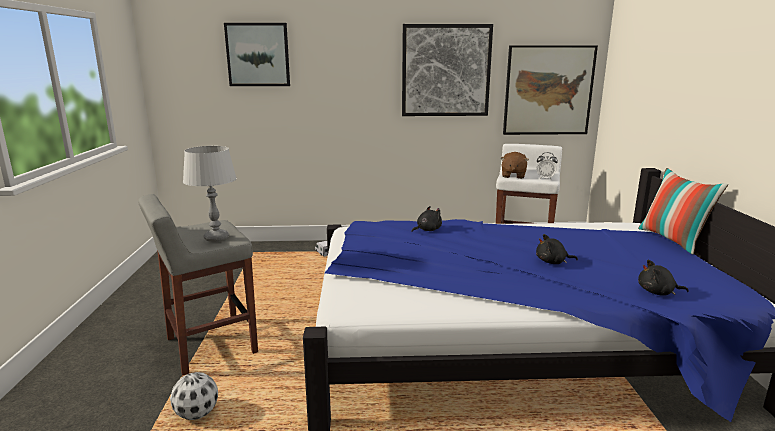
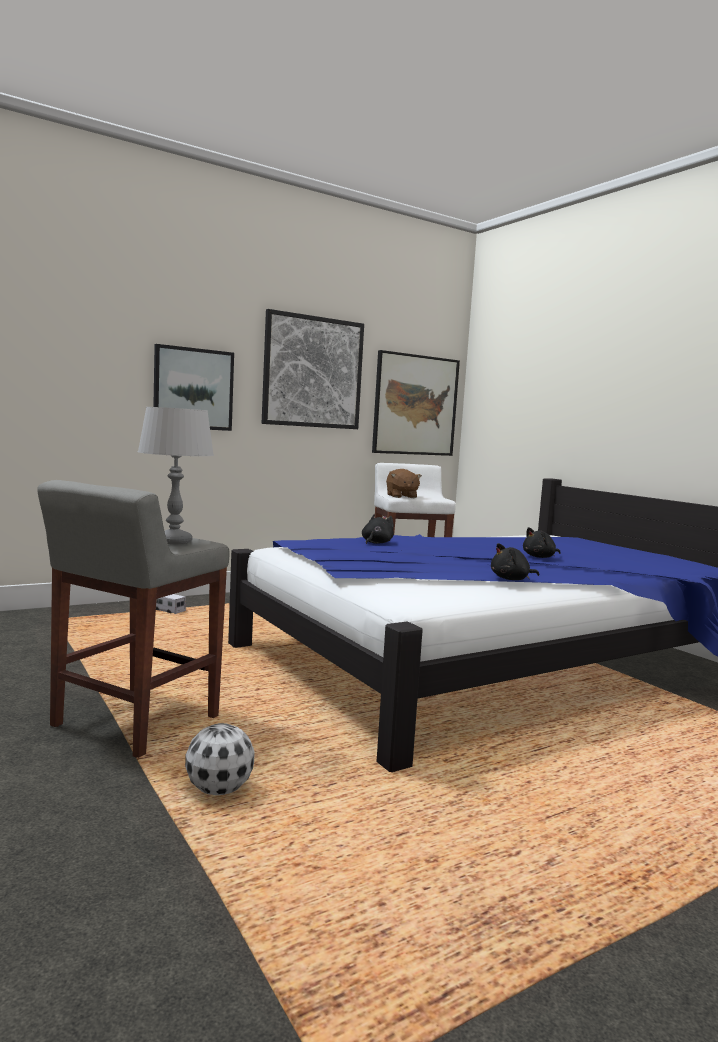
camera: 30 degrees left, 10 degrees down
(258, 55) = (70, 323): picture -> picture (193, 389)
(545, 178) = (437, 498): alarm clock -> none
(658, 292) = (653, 568): black plush toy -> black plush toy (512, 579)
(673, 240) = (601, 541): pillow -> none

